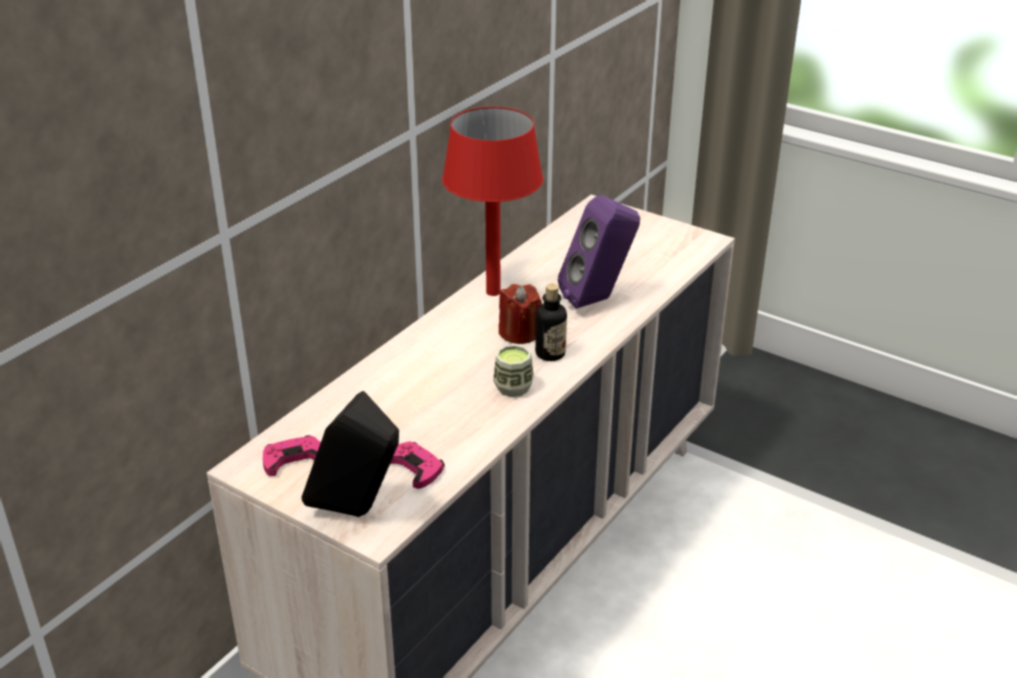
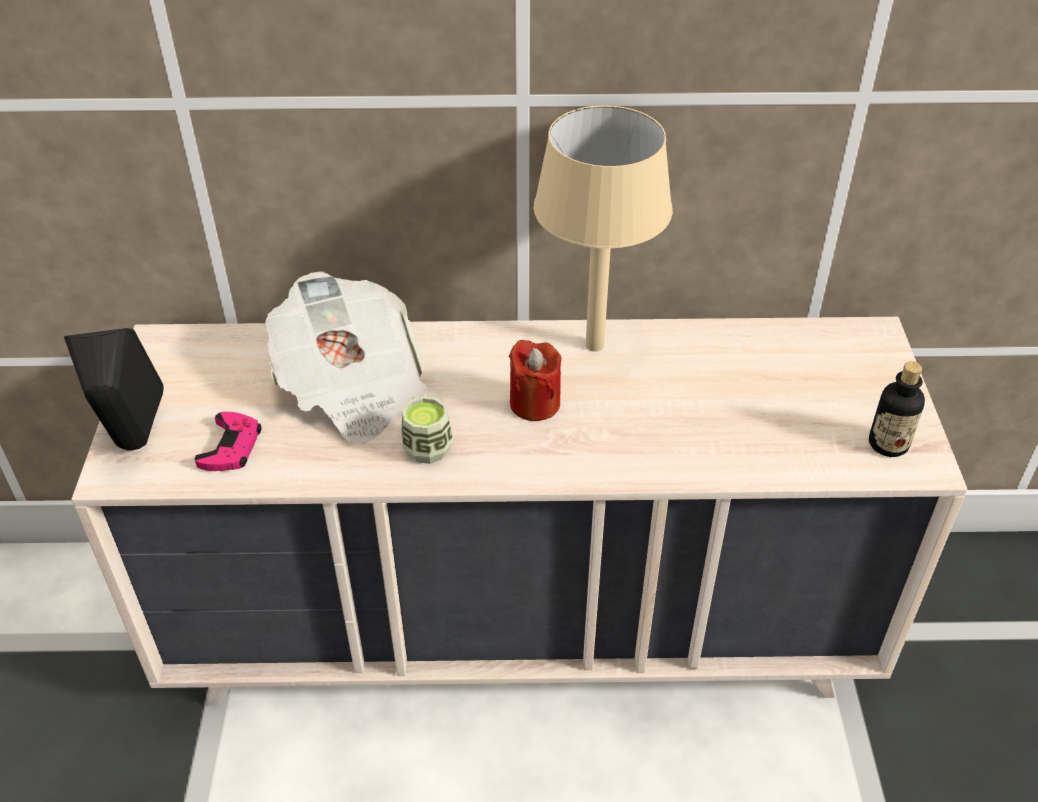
camera: 55 degrees right, 10 degrees up
(293, 459) = (188, 363): pink game controller -> none
(417, 396) = (352, 388): none -> newspaper
(494, 292) = (595, 345): red table lamp -> beige table lamp
(550, 353) = (519, 446): bottle -> bottle (888, 444)
(598, 300) = (670, 432): purple speaker -> none

